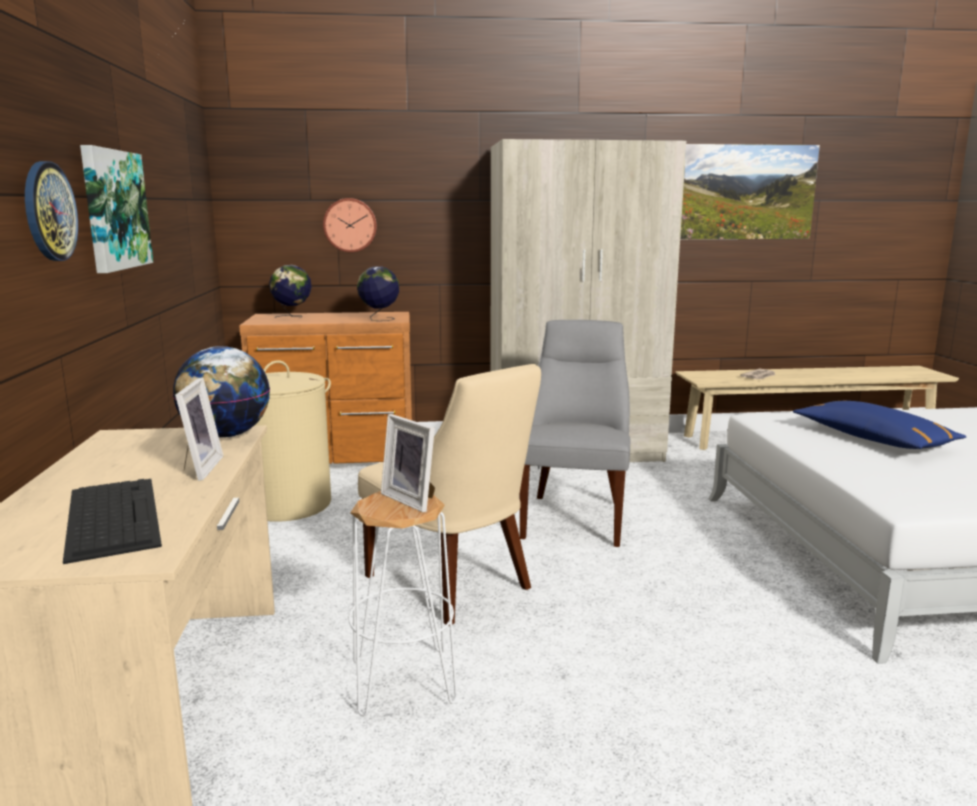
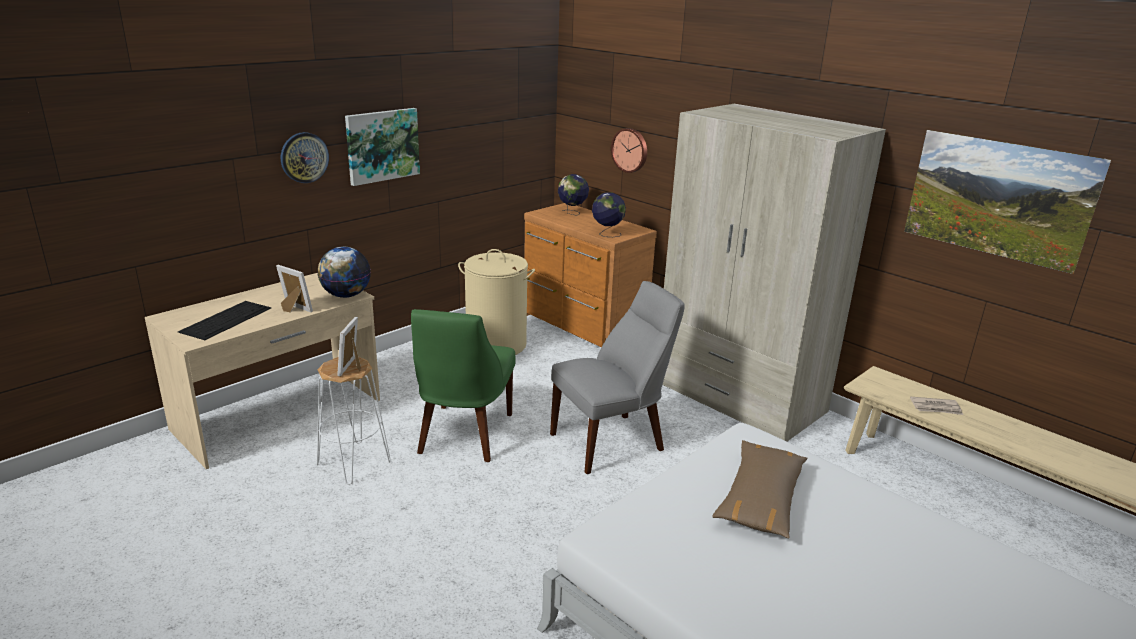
camera: 50 degrees right, 10 degrees up
(197, 468) = (294, 310): picture frame -> picture frame turned 105 degrees counterclockwise
(453, 585) = (463, 436): beige chair -> green chair
(872, 439) = (761, 499): blue pillow -> brown pillow

